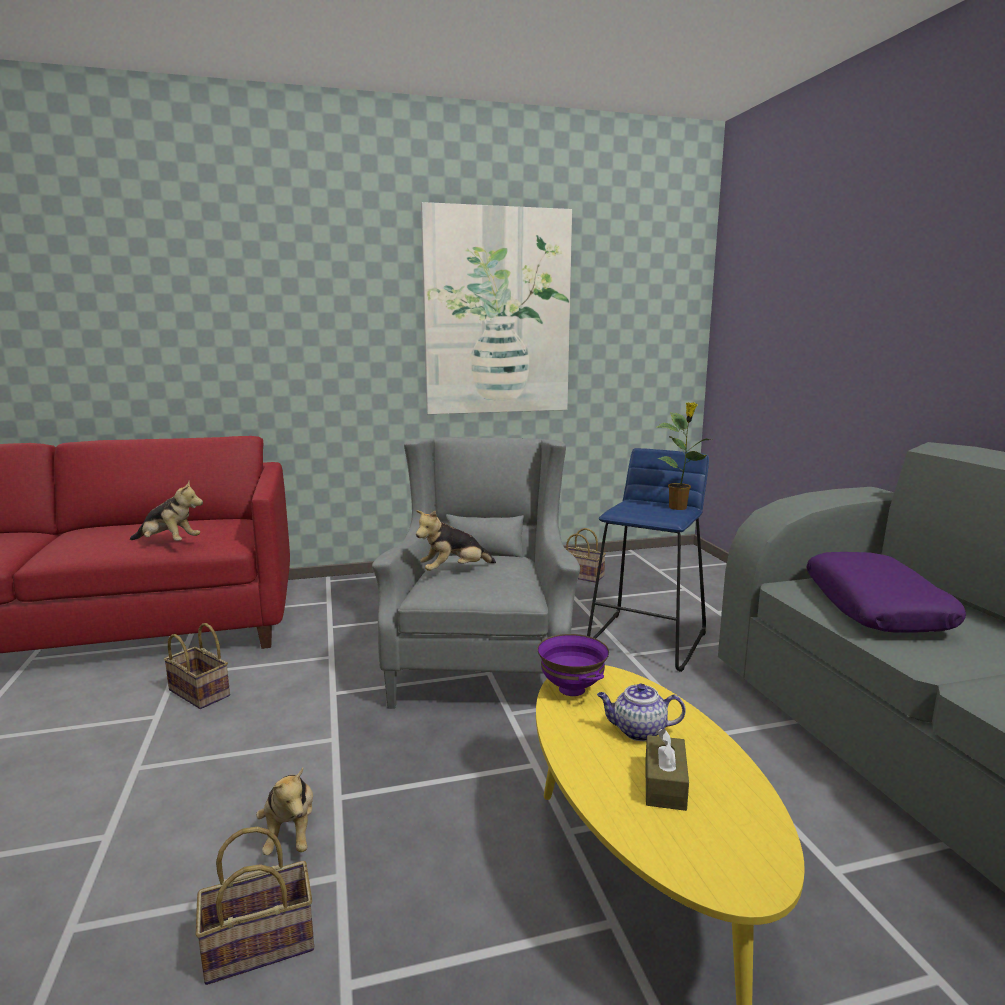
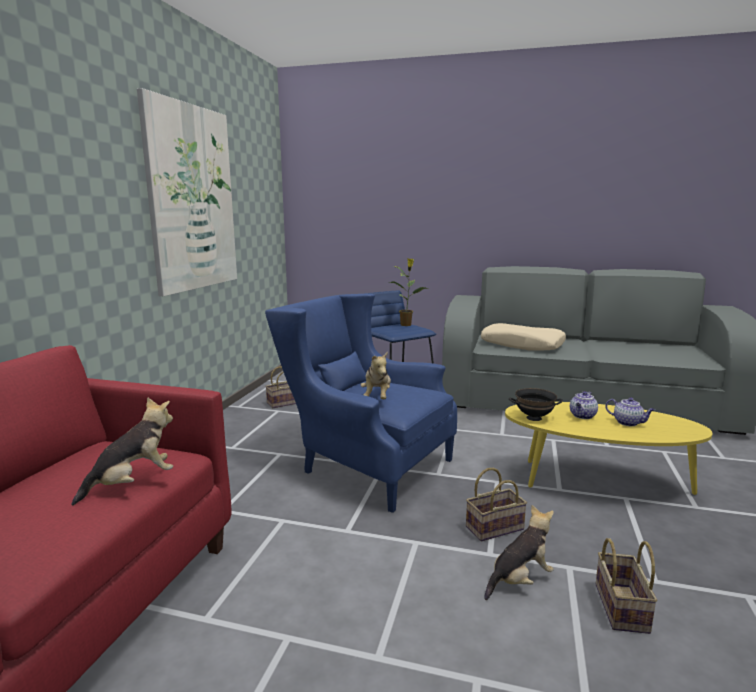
camera: 60 degrees left, 0 degrees up
(201, 693) = (270, 602): basket -> basket (495, 527)
(290, 833) = (519, 580): plush toy -> plush toy turned 45 degrees counterclockwise
(482, 662) = (365, 465): grey armchair -> blue armchair
(572, 689) = (534, 418): purple bowl -> black bowl
(665, 784) = (628, 423): brown tissue box -> teapot
(876, 607) = (522, 345): purple pillow -> beige pillow

